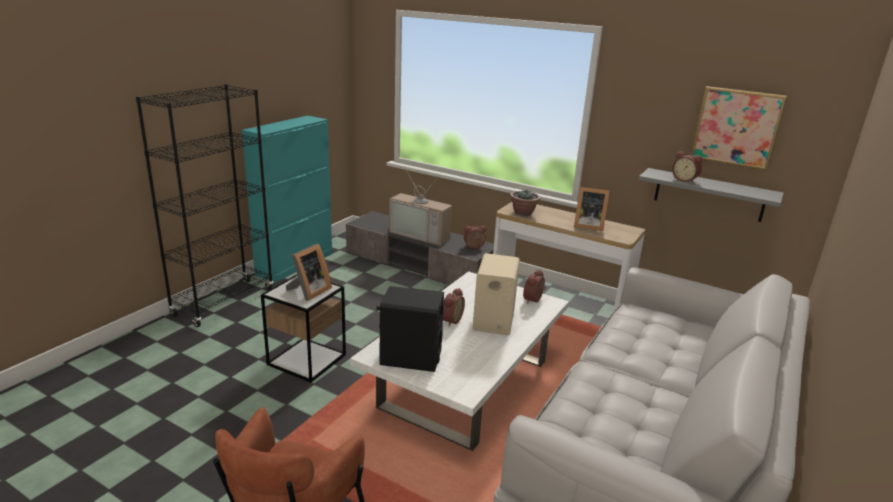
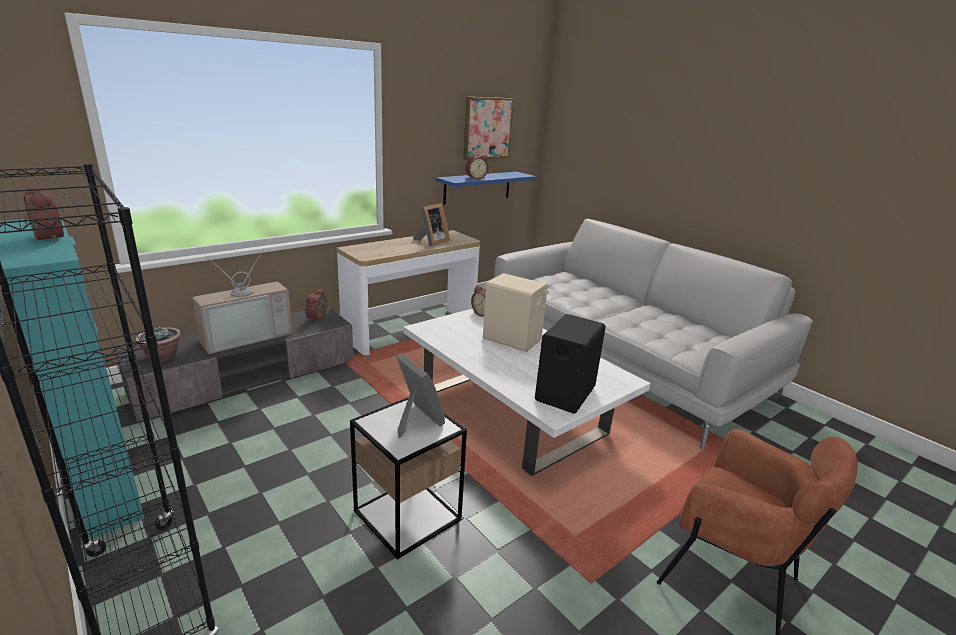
camera: 70 degrees left, 0 degrees up
(450, 320) = (501, 358): alarm clock -> alarm clock (45, 238)
(523, 213) = (378, 253): potted plant -> potted plant (162, 357)
(709, 195) = (477, 187): grey shelf -> blue shelf

